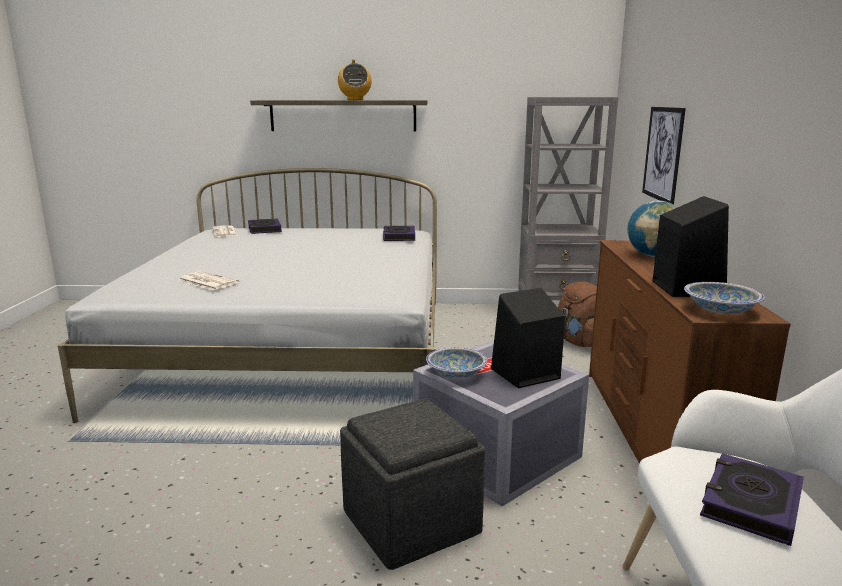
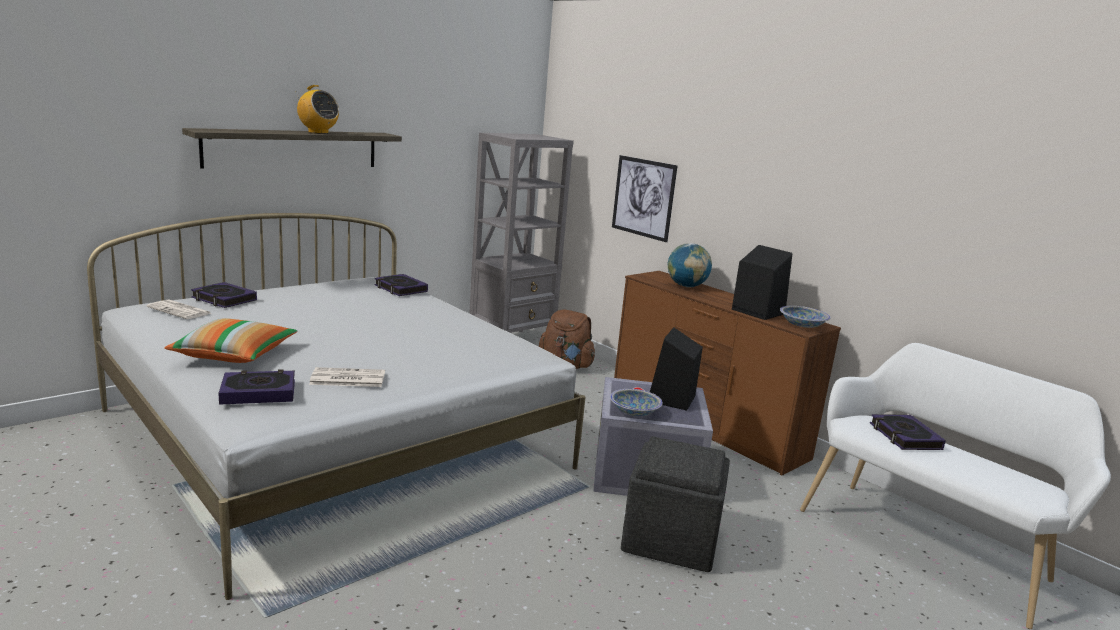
camera: 45 degrees left, 0 degrees up
(141, 279) = (258, 392): none -> book
(188, 258) = (234, 355): none -> pillow

